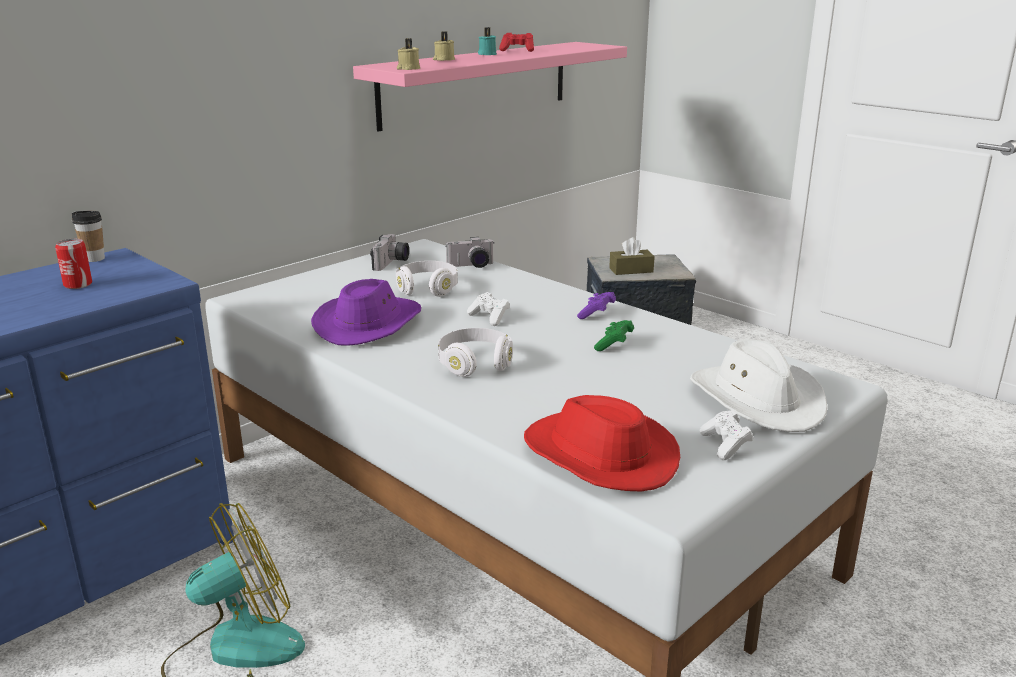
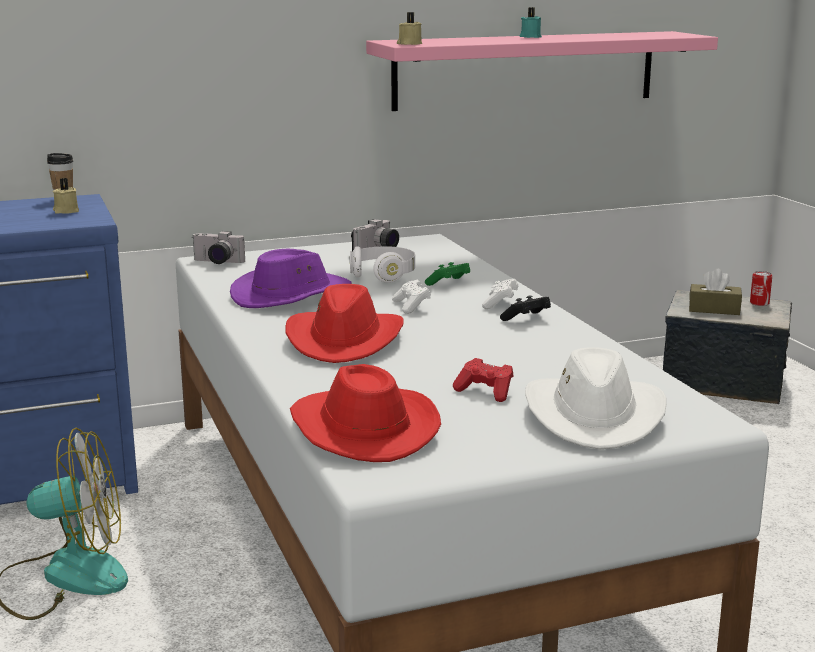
camera: 25 degrees right, 5 degrees down
(78, 284) = (26, 214): can -> can (759, 303)
(443, 60) = (469, 39): beige candle -> beige candle (66, 211)
(471, 266) = (453, 262): camera -> camera (217, 262)
(475, 364) = (345, 340): white headphones -> red hat
(517, 50) = (576, 35): red game controller -> red game controller (486, 392)
(596, 314) = (526, 319): purple game controller -> black game controller
(614, 345) = (506, 347): green game controller -> green game controller (448, 284)
(725, 445) = (500, 445): white game controller -> white game controller (500, 304)

